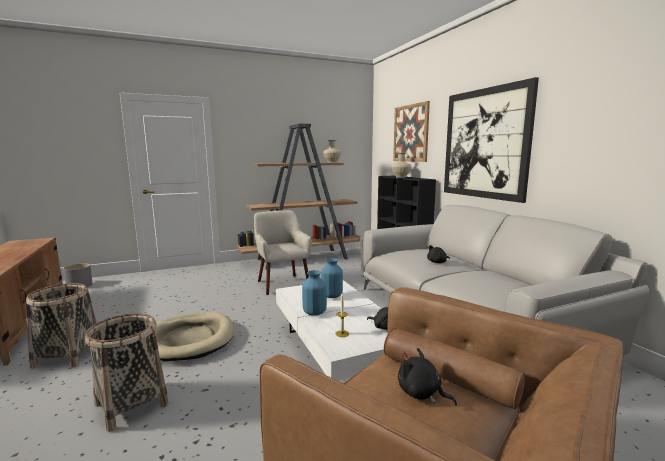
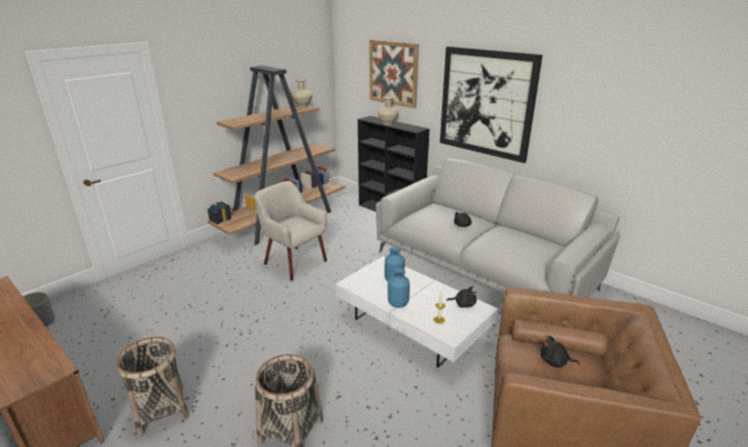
camera: 25 degrees left, 15 degrees up
(190, 339) = (270, 353): beige dog bed -> none

